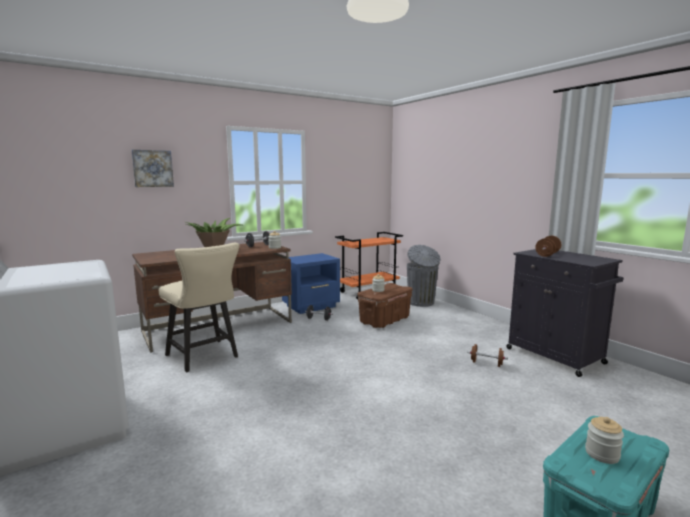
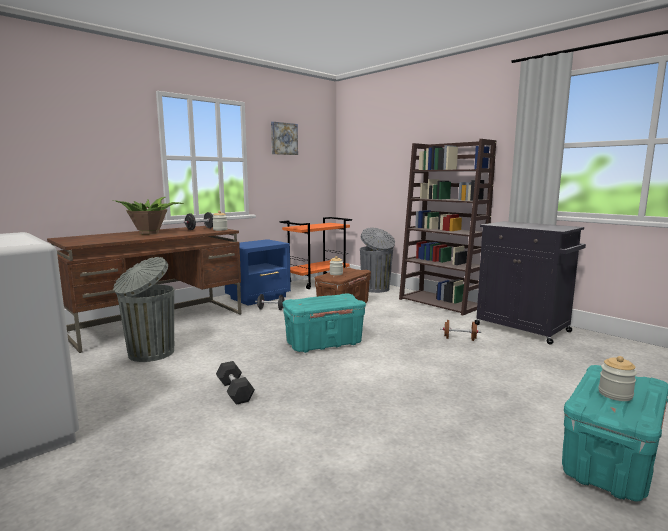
camera: 10 degrees left, 0 degrees up
(152, 168) = (68, 136): picture -> picture (283, 138)
(205, 357) = (150, 353): beige chair -> grey trash can
(263, 401) = (235, 391): none -> grey dumbbell
(355, 358) = (324, 343): none -> turquoise storage box
(481, 322) = (441, 303): none -> brown bookcase
(547, 254) = (513, 225): brown dumbbell -> none

